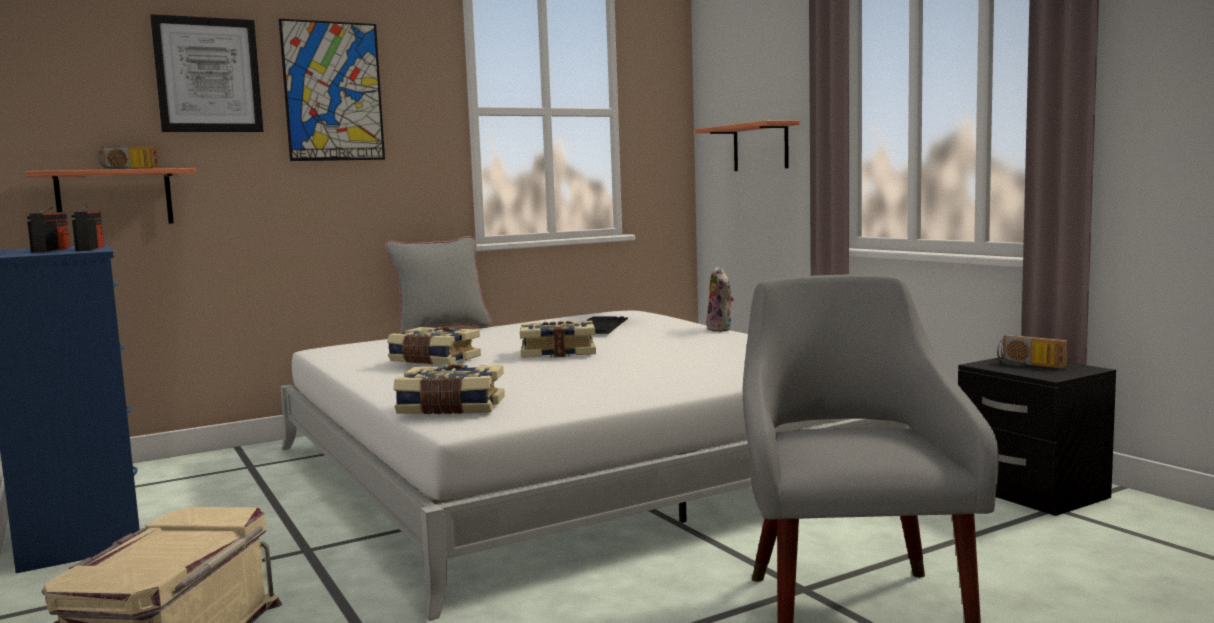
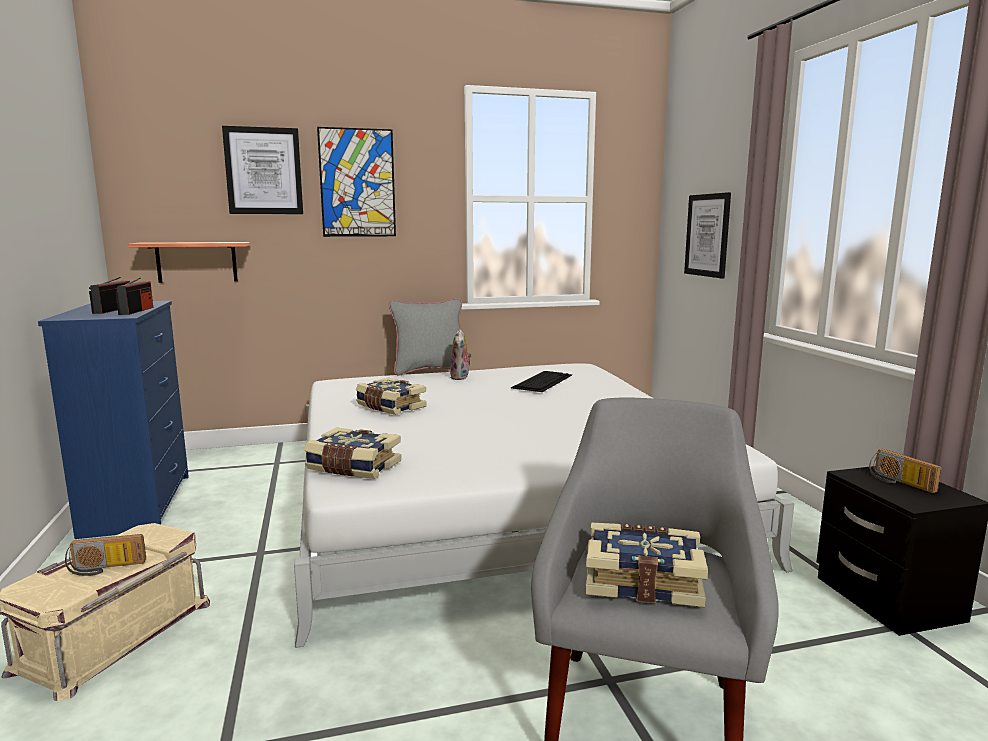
camera: 15 degrees right, 5 degrees up
(129, 169) = (205, 242): radio -> radio (105, 568)
(558, 352) = (486, 410): book -> book (642, 580)
(721, 329) = (642, 395): plush toy -> plush toy (461, 377)
(760, 147) = (707, 235): shelf -> picture

